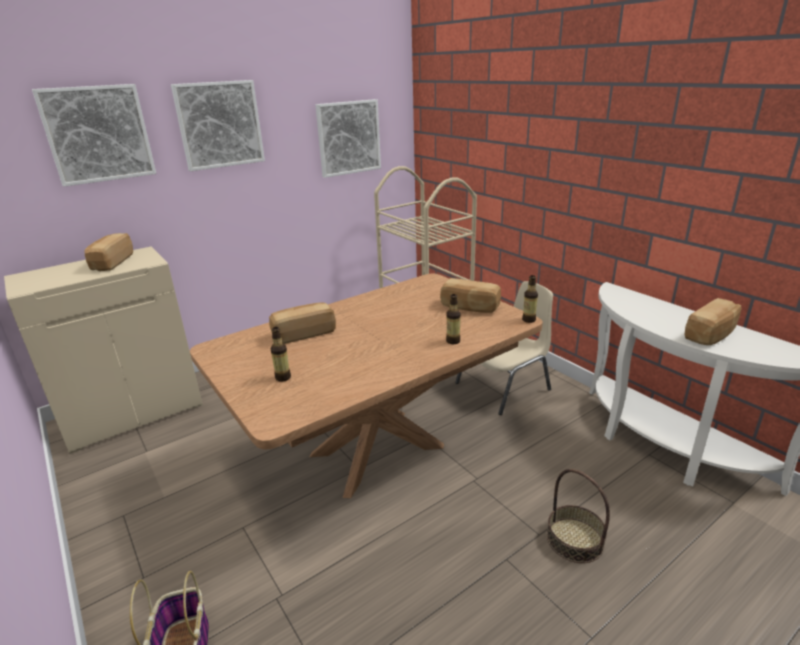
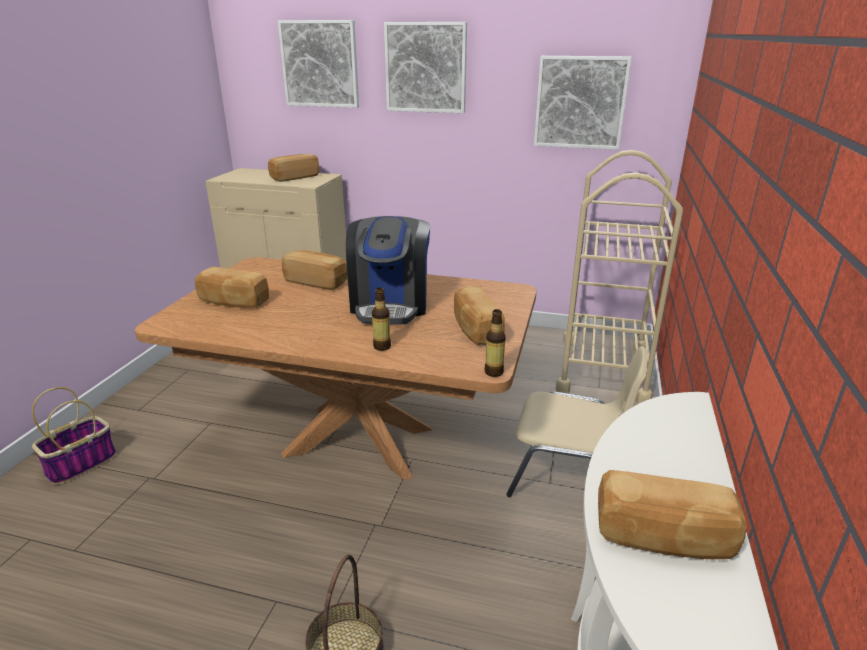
camera: 50 degrees right, 0 degrees up
(283, 377) = (233, 302): bottle -> bread
(392, 320) = (390, 305): none -> coffee machine

